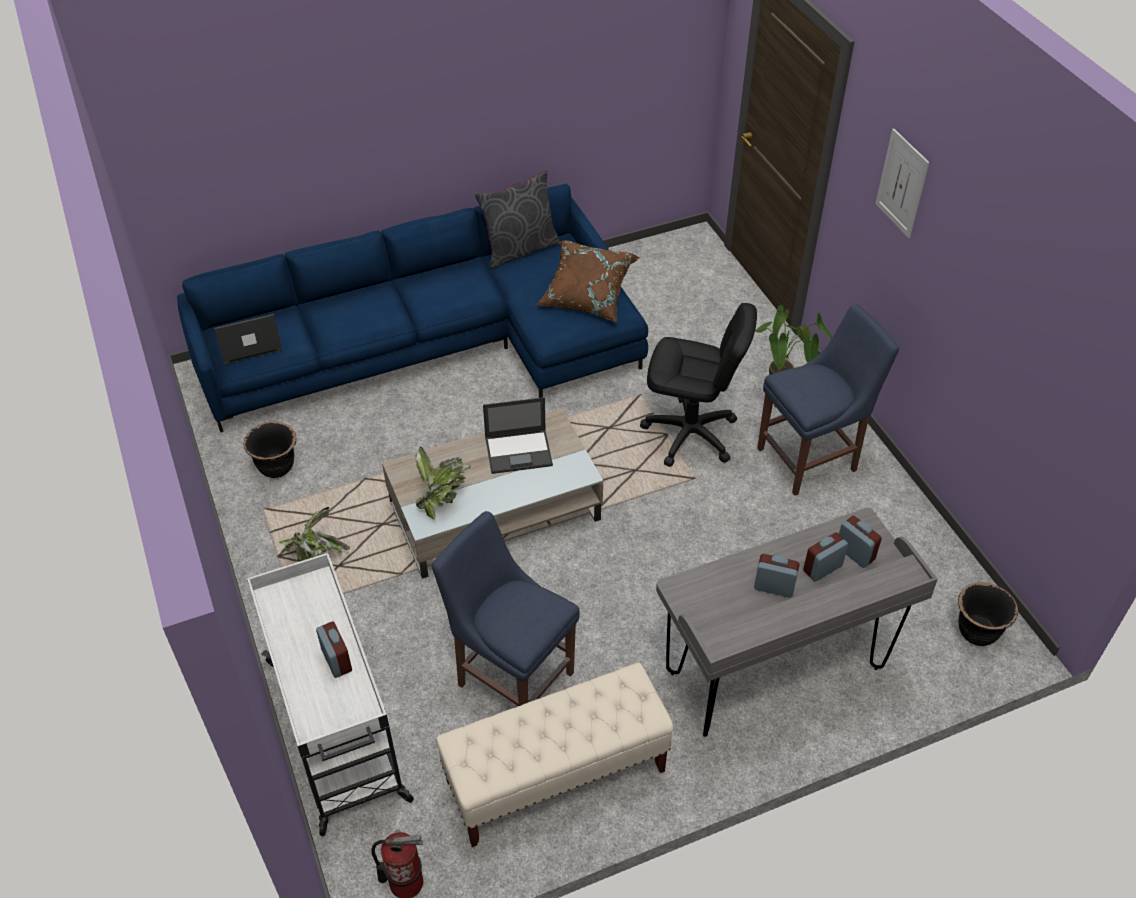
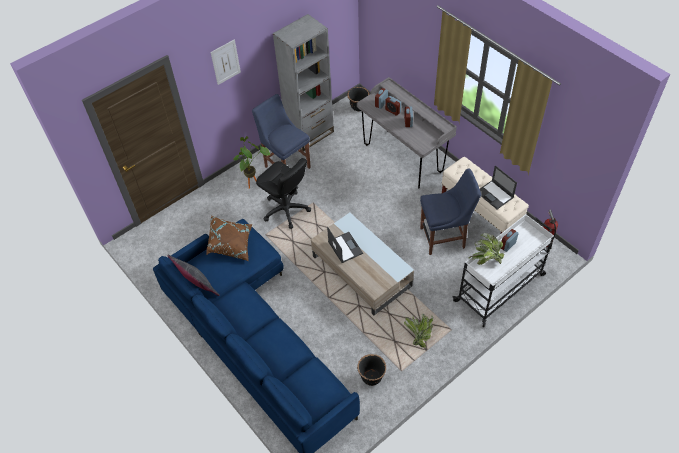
camera: 105 degrees left, 5 degrees up
(248, 343) = (320, 392): laptop -> laptop (495, 195)
(442, 497) = (385, 267): potted plant -> potted plant (486, 259)
(511, 675) = (445, 237): blue chair -> blue chair turned 120 degrees counterclockwise
(690, 434) = (286, 210): black office chair -> black office chair turned 135 degrees clockwise
(899, 517) = (310, 134): none -> grey bookcase

